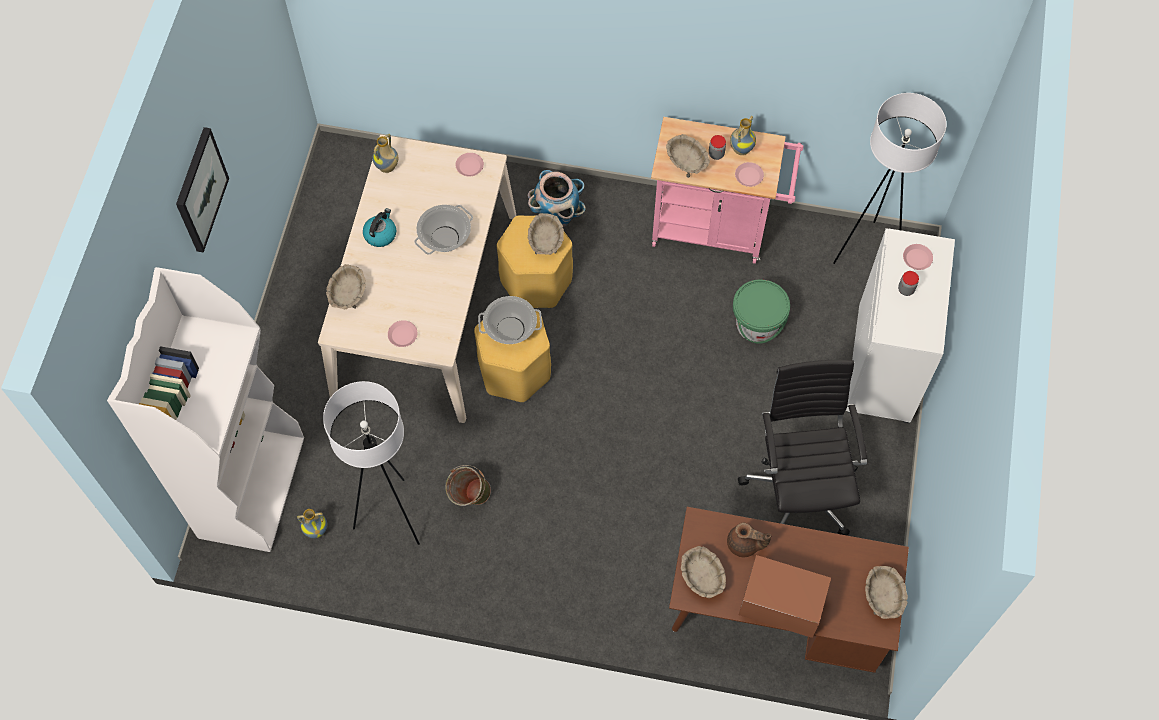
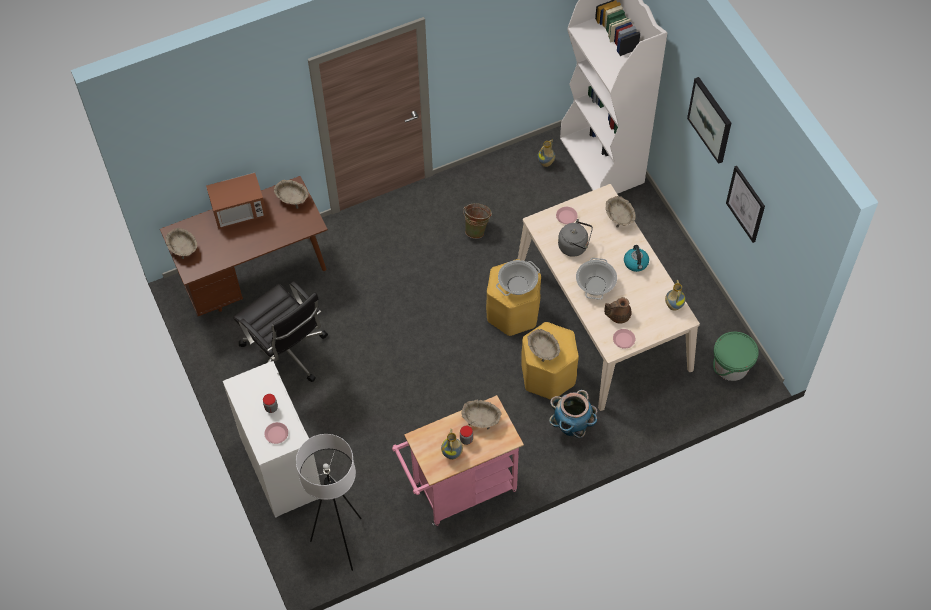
camera: 145 degrees right, 5 degrees down
(244, 130) = (746, 204): none -> picture
(392, 516) = (511, 194): white floor lamp -> none
(426, 295) = (574, 246): none -> grey kettle
(744, 545) = (280, 229): brown teapot -> brown teapot (617, 315)
(748, 176) = (432, 437): pink plate -> none
(757, 324) = (383, 440): green bucket -> green bucket (731, 366)

